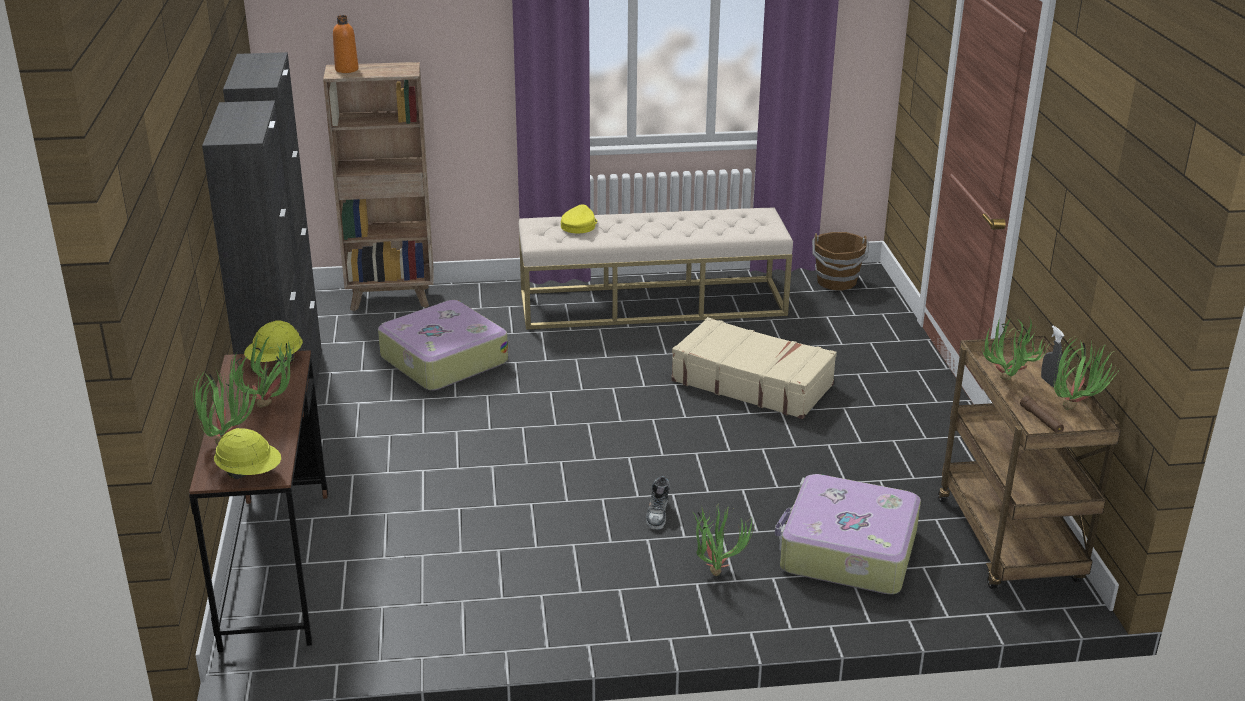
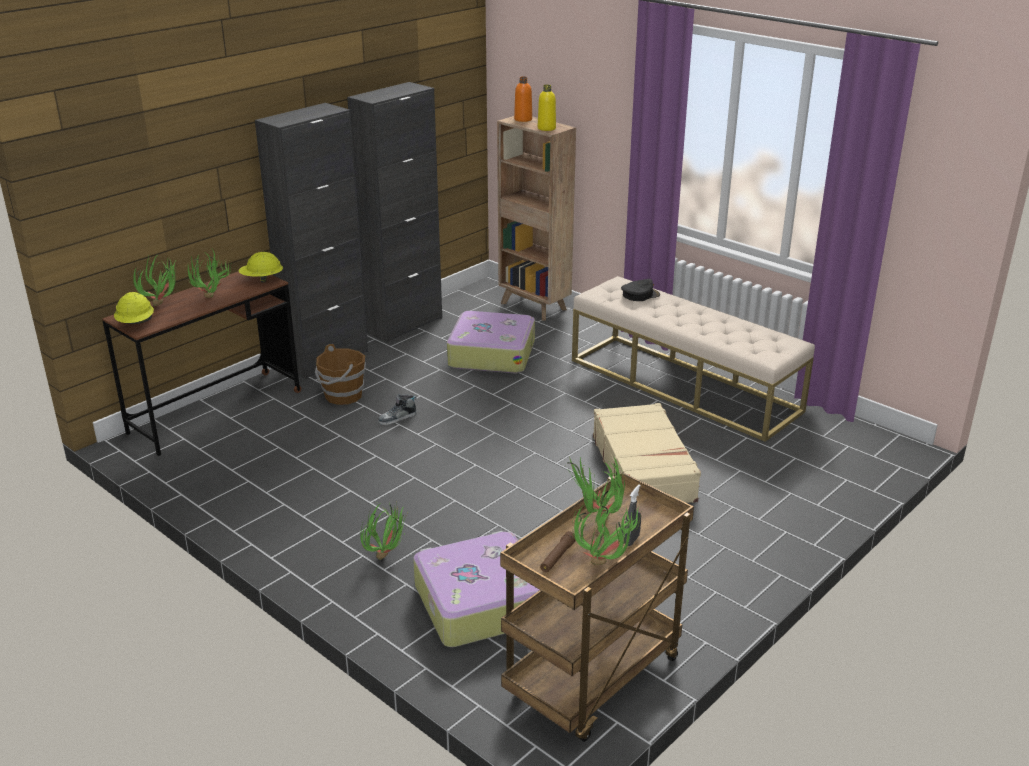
camera: 50 degrees right, 0 degrees up
(396, 71) = (546, 128): none -> yellow bottle
(578, 225) = (640, 295): yellow cap -> black cap
(657, 514) = (423, 505): shoe -> shoe (397, 418)
(837, 282) = (857, 440): brown bucket -> brown bucket (342, 396)

